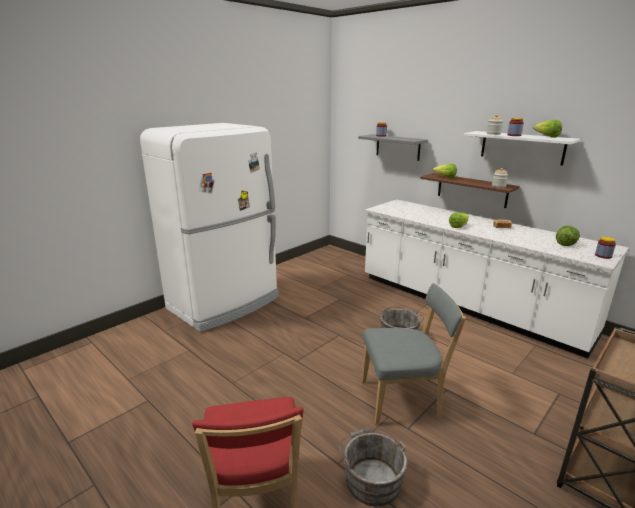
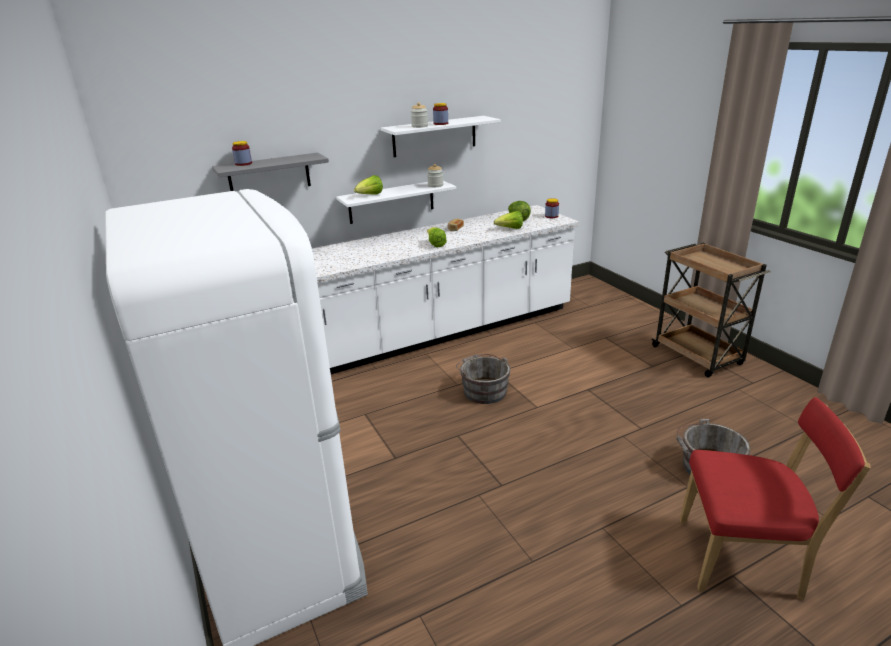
camera: 70 degrees left, 5 degrees up
(403, 399) = (598, 419): grey chair -> none
(472, 190) = (391, 202): brown shelf -> white shelf
(547, 137) = (463, 119): lettuce -> lettuce (510, 229)

